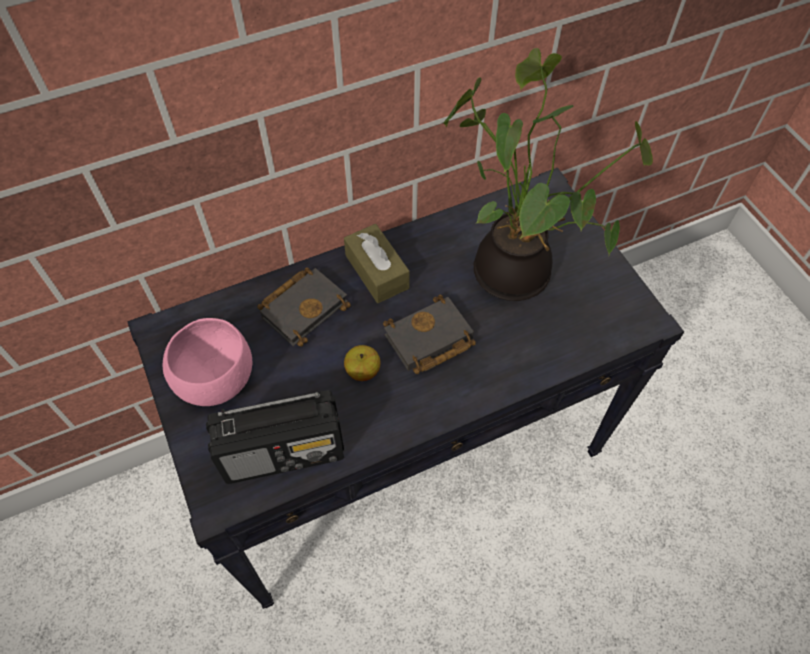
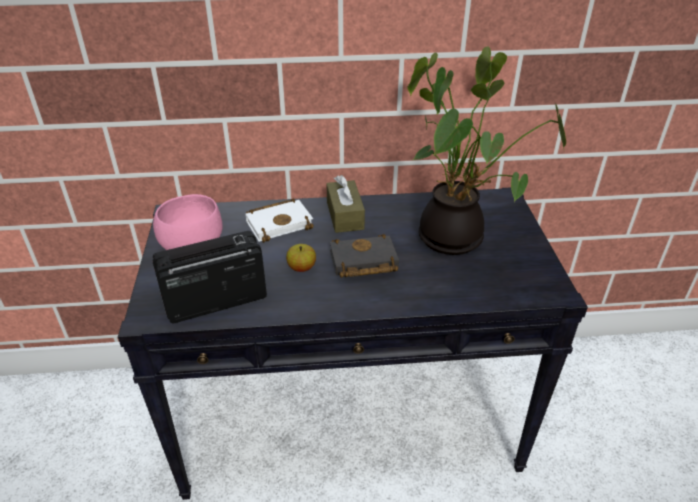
camera: 20 degrees right, 20 degrees down
(284, 452) = (214, 300): radio -> radio turned 150 degrees clockwise
(304, 307) = (280, 223): black book -> white book

